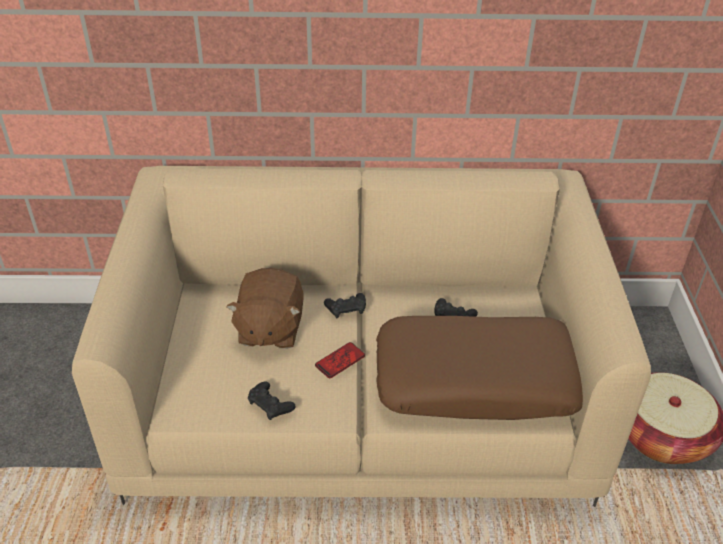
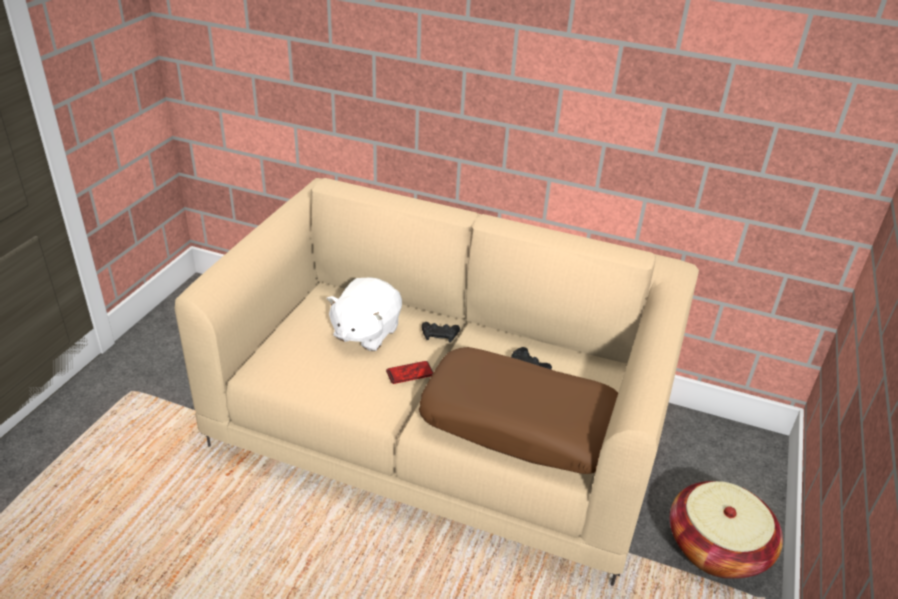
camera: 20 degrees right, 5 degrees down
(269, 329) = (365, 332): brown plush toy -> white plush toy
(270, 405) = (332, 389): black game controller -> none

